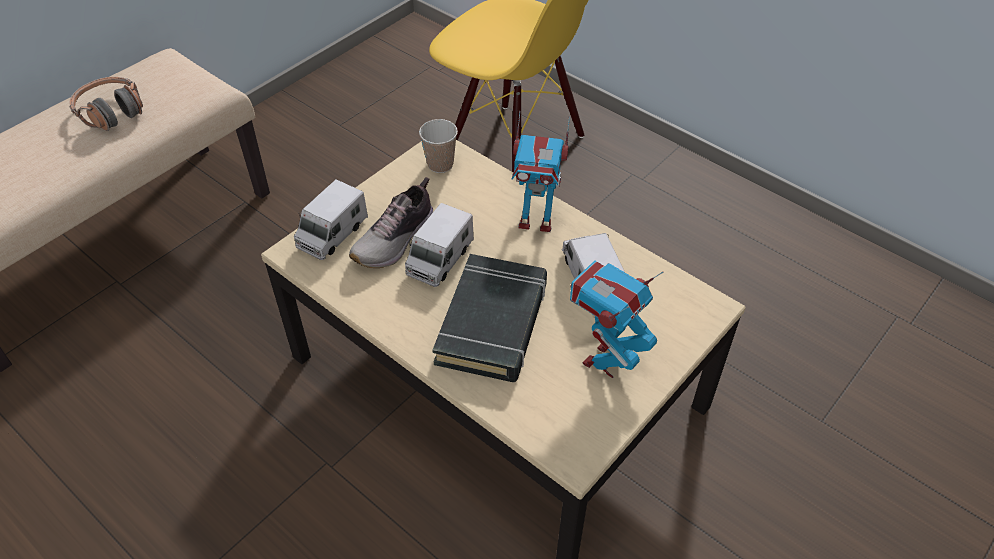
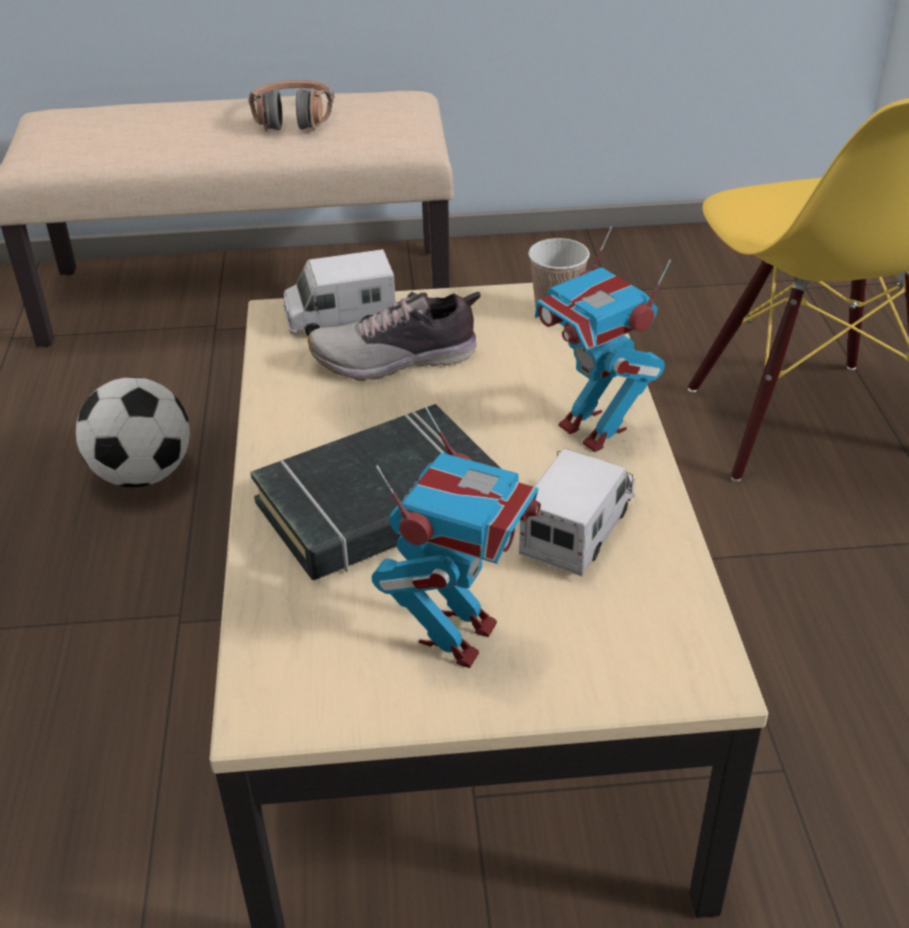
camera: 45 degrees right, 10 degrees down
(197, 403) = (143, 474): none -> football
(439, 259) = (417, 404): toy truck -> none
(605, 360) = (458, 636): toy robot -> toy robot turned 120 degrees clockwise

